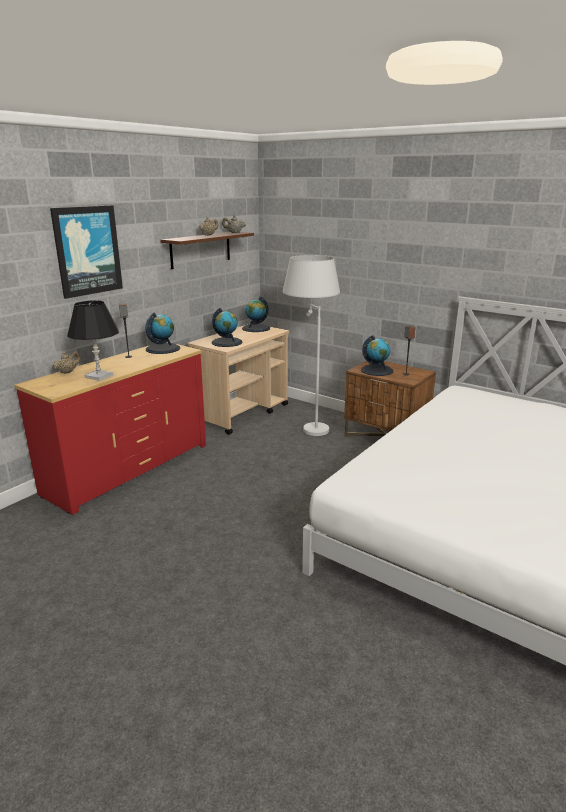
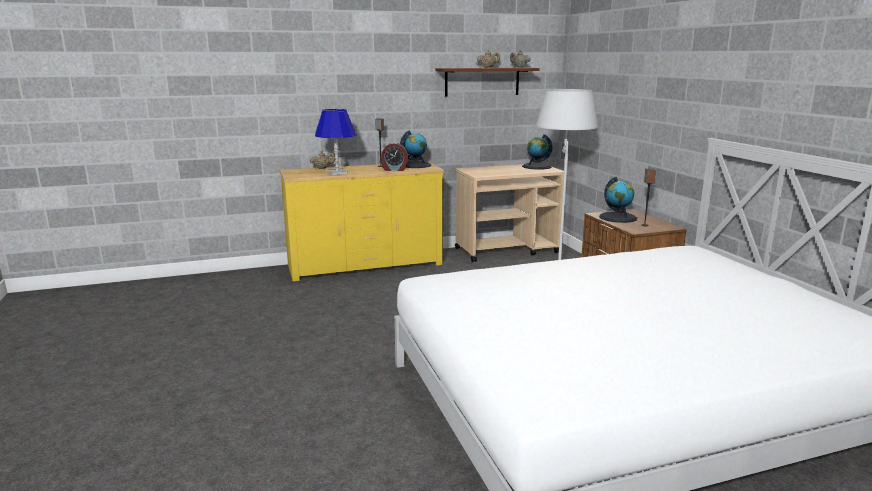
camera: 35 degrees right, 5 degrees down
(87, 251) = (359, 71): picture -> none
(99, 376) = (337, 173): black table lamp -> blue table lamp
(128, 468) = (365, 265): red dresser -> yellow dresser
(153, 359) = (394, 169): none -> alarm clock
(227, 342) = (488, 172): globe -> none

